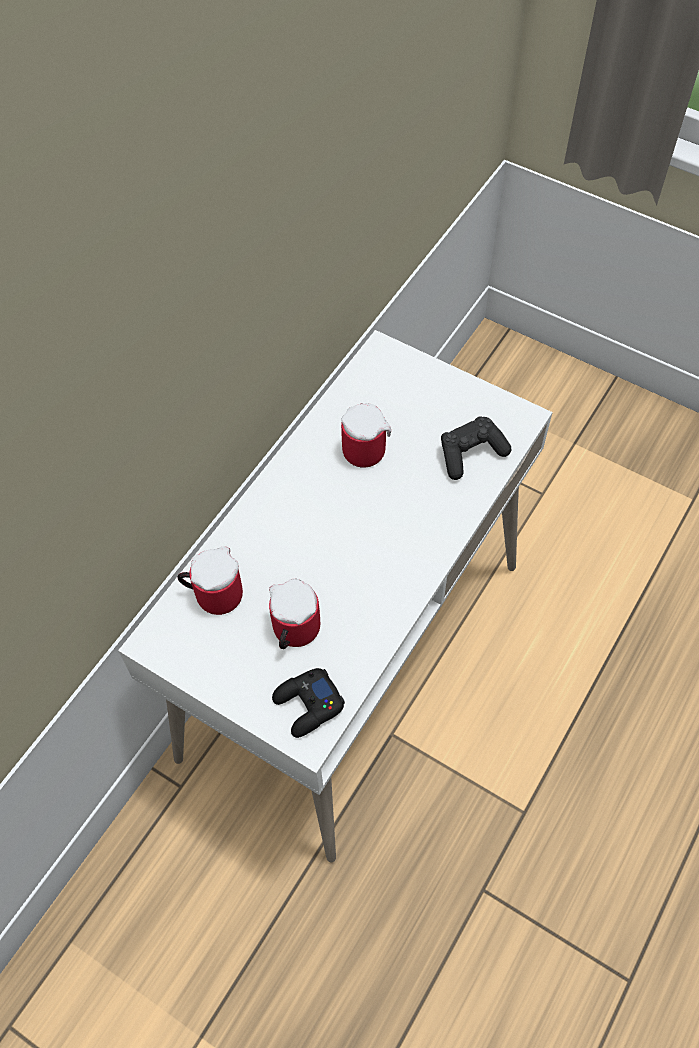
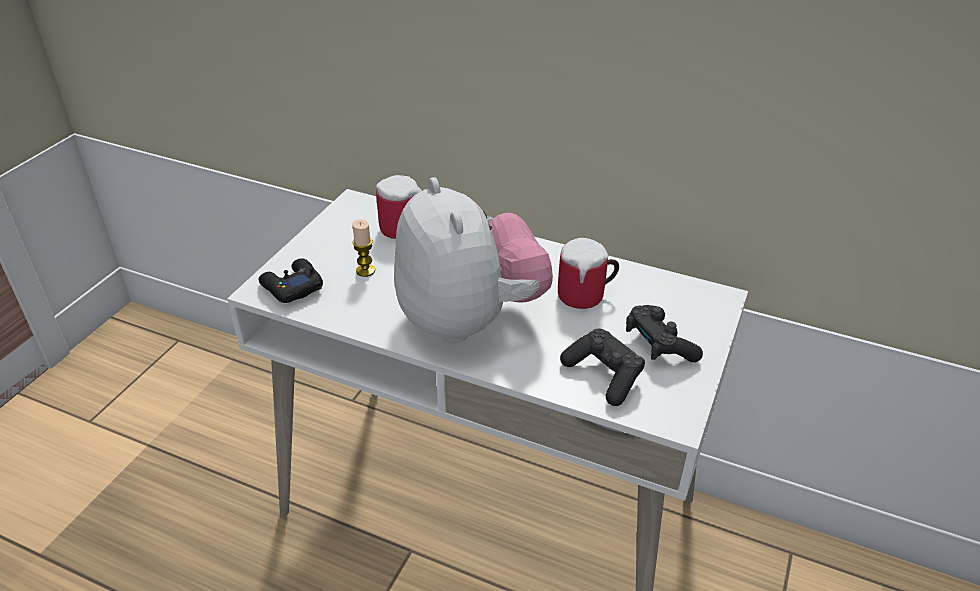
camera: 80 degrees right, 20 degrees down
(292, 632) = (365, 271): mug -> candle
(385, 544) = (469, 319): none -> plush toy
(437, 408) = (658, 344): none -> black game controller

